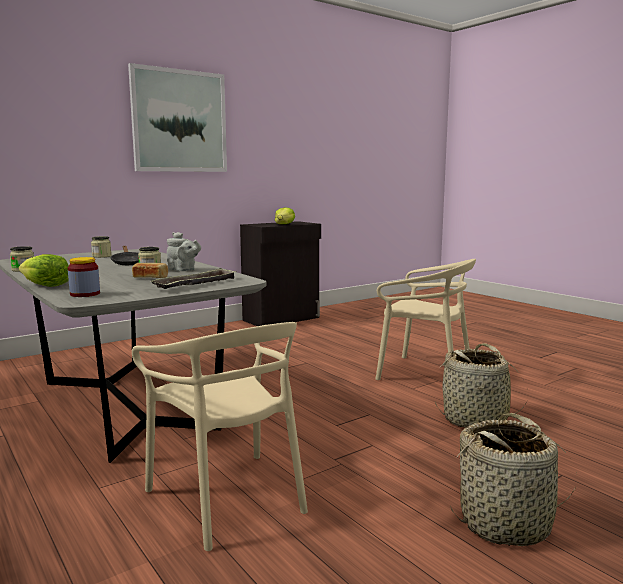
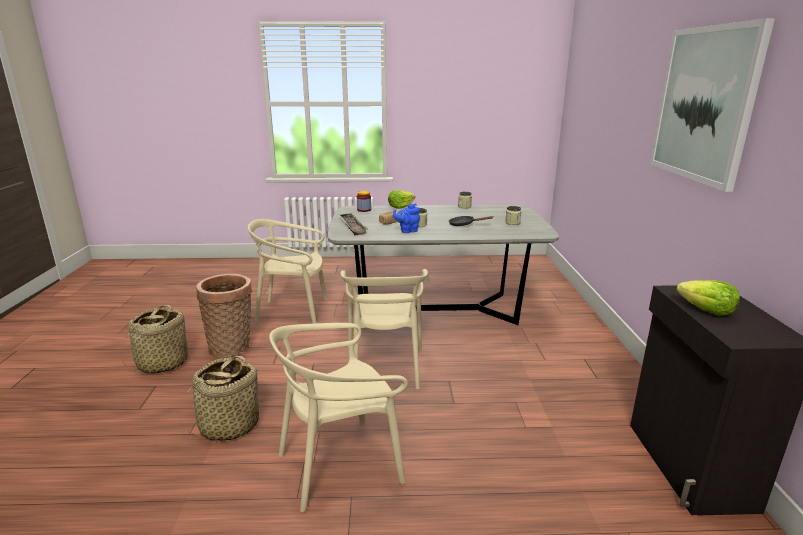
camera: 125 degrees right, 10 degrees up
(183, 270) = (407, 231): grey teapot -> blue teapot
(292, 394) = (385, 367): none -> beige chair
(387, 492) = (232, 347): none -> basket

